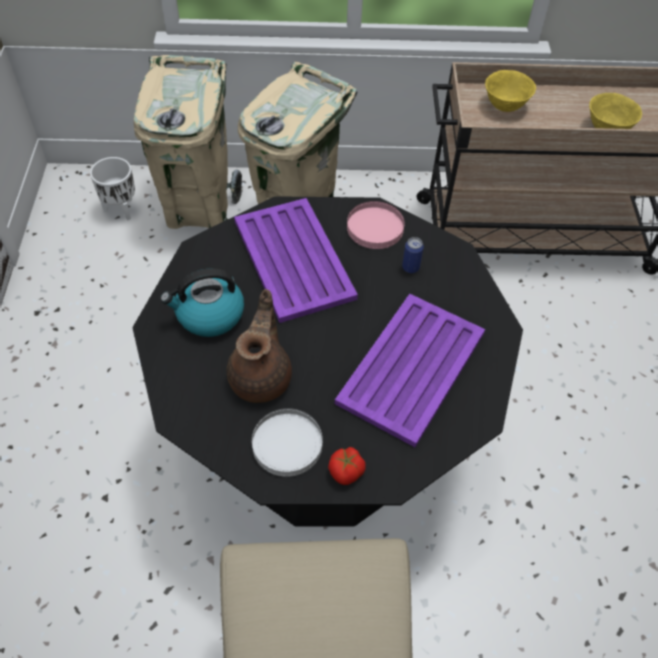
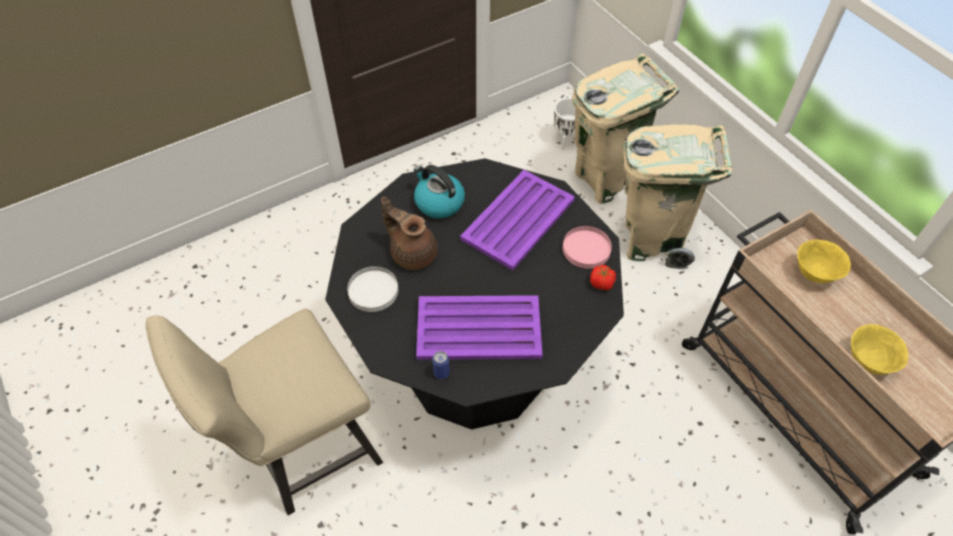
camera: 60 degrees right, 0 degrees up
(262, 376) = (412, 252): brown teapot -> brown teapot turned 120 degrees counterclockwise
(346, 472) = (373, 331): tomato -> tomato (601, 284)
(410, 267) = (567, 287): can -> can (441, 373)

